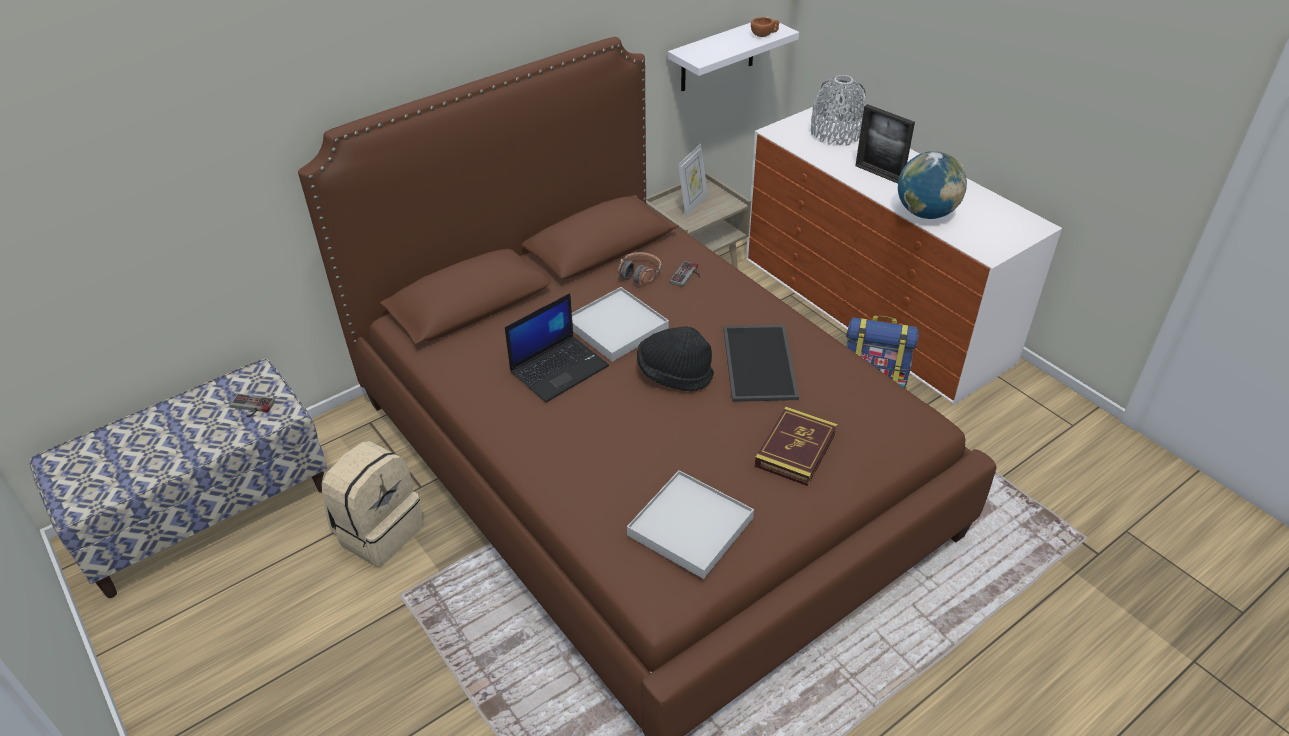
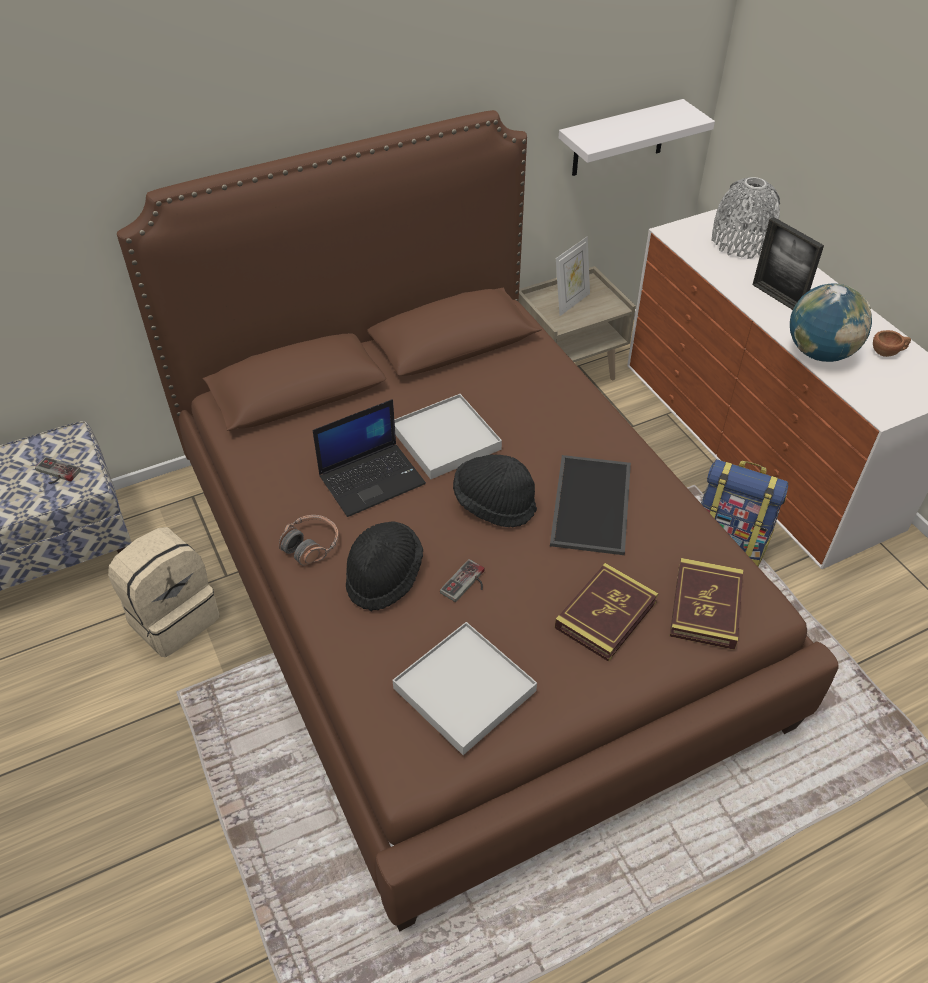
camera: 10 degrees right, 5 degrees up
(592, 446) = (384, 576): none -> black hat
(639, 274) = (486, 380): headphones -> headphones (311, 545)
(688, 276) = (538, 389): game controller -> game controller (467, 584)
(764, 35) = (674, 121): brown cup -> brown cup (888, 352)
(878, 430) = (705, 606): none -> book

